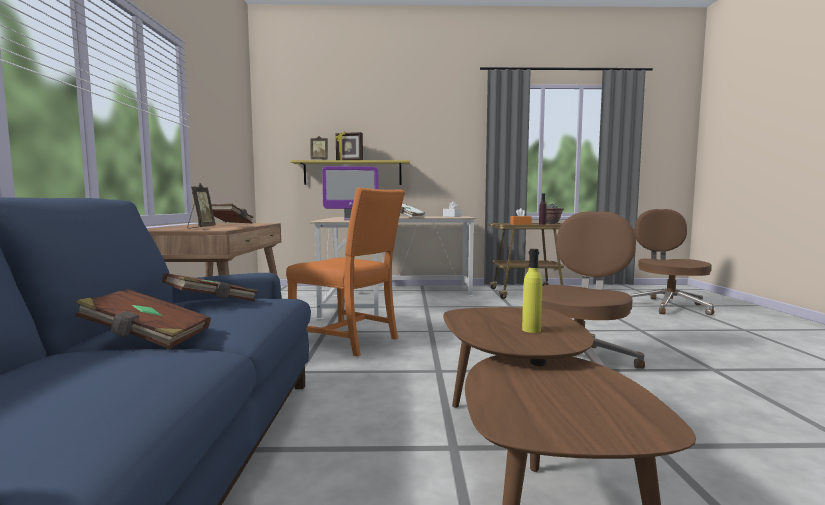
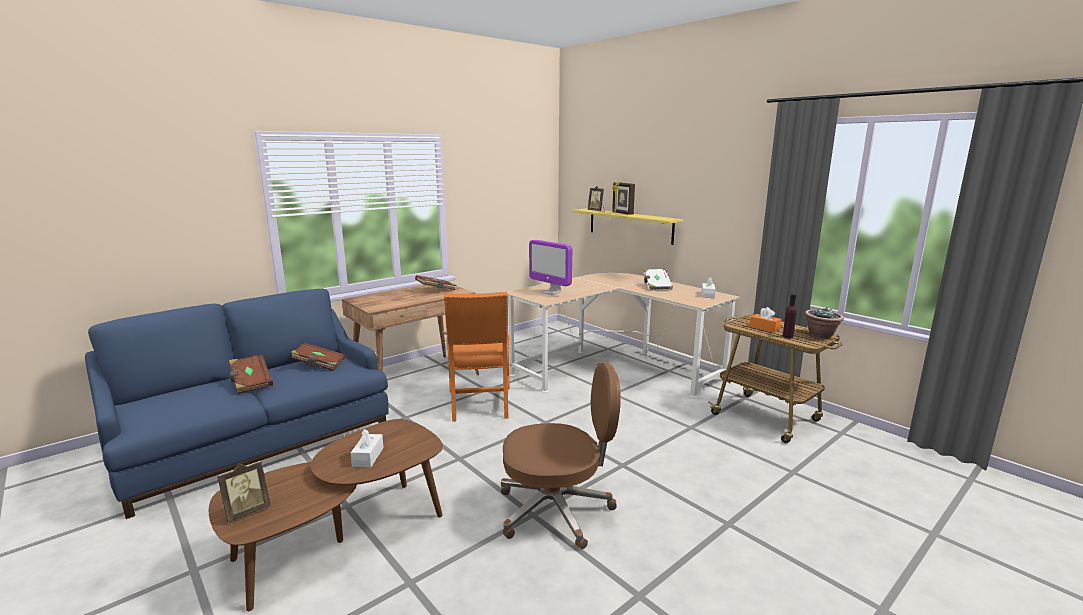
camera: 50 degrees right, 10 degrees up
(201, 228) = (384, 301): picture frame -> picture frame (247, 511)
(531, 330) = (368, 457): yellow bottle -> white tissue box
(668, 306) = (906, 525): brown office chair -> none

